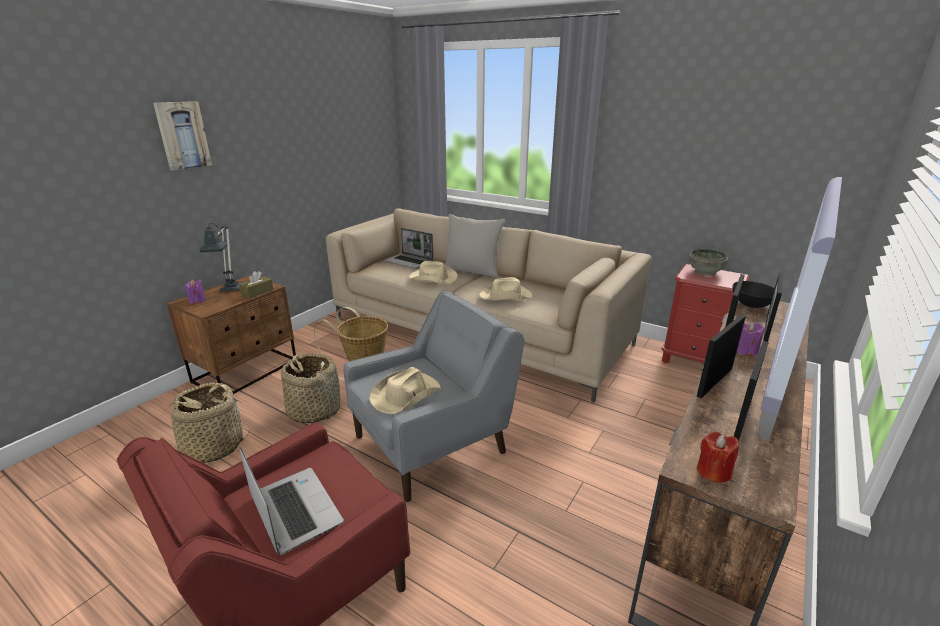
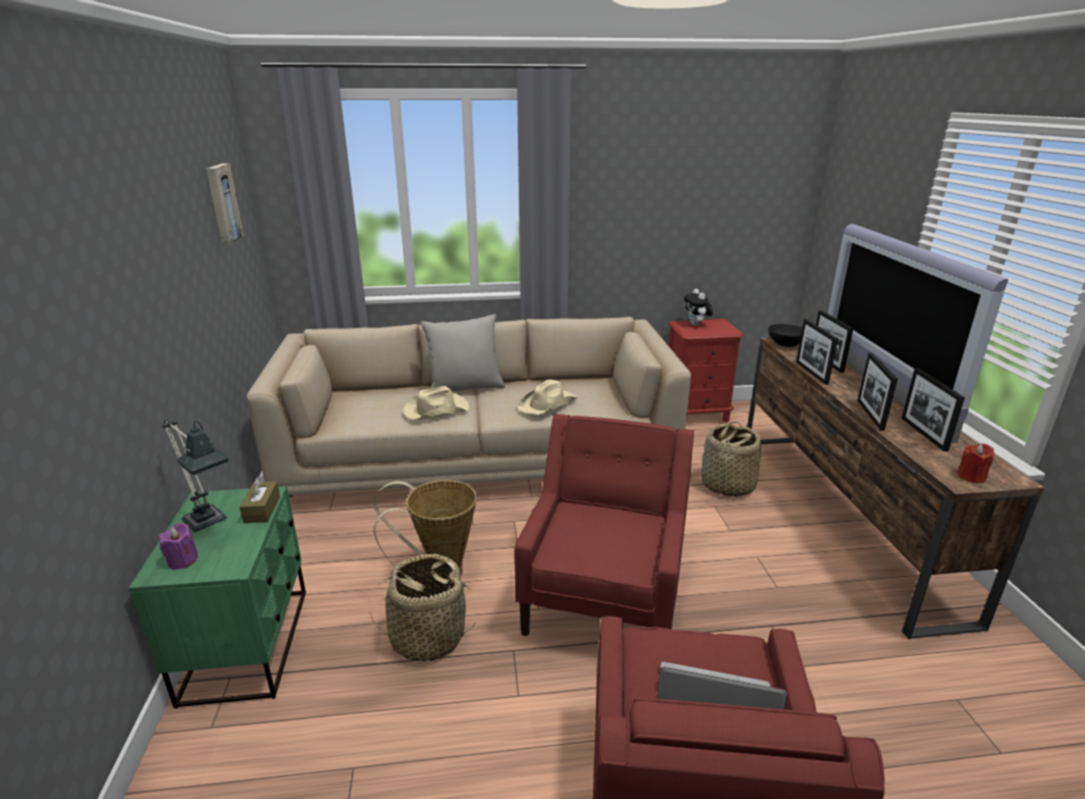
camera: 40 degrees left, 0 degrees up
(182, 135) = (90, 282): picture -> picture (222, 204)
(213, 447) = (361, 758): basket -> basket (726, 485)
(246, 371) = (248, 644): brown nightstand -> green nightstand
(405, 395) = (612, 547): beige hat -> none
(409, 262) = (371, 399): laptop -> none
(432, 443) = (604, 596): grey armchair -> red armchair
(705, 272) = (696, 325): grey bowl -> plush toy
(745, 351) = (844, 384): purple candle -> none

